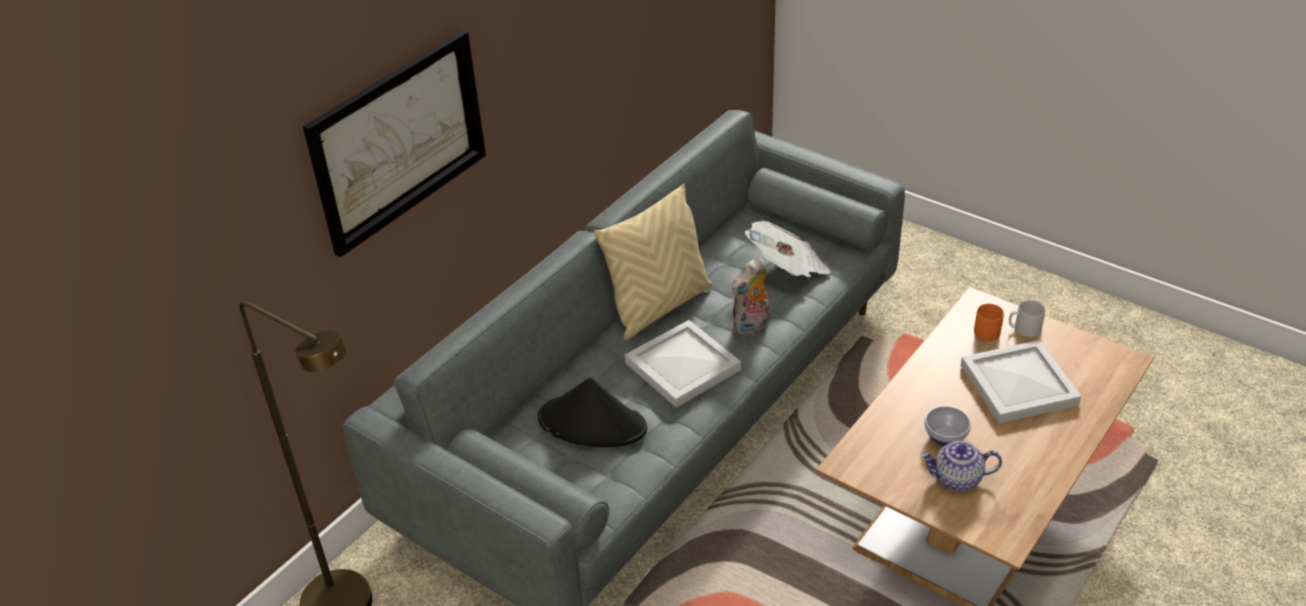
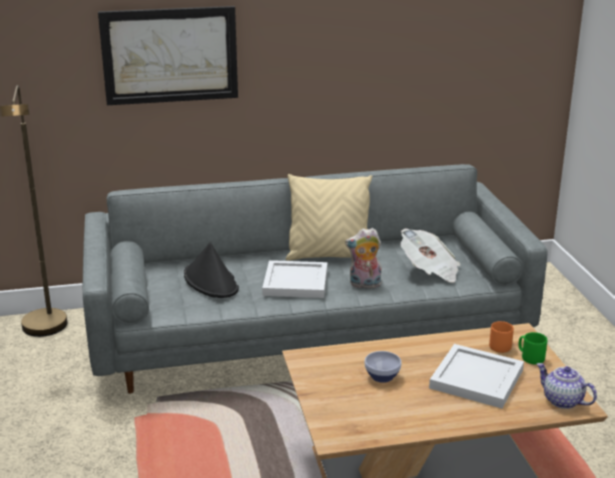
camera: 40 degrees right, 15 degrees down
(957, 479) = (354, 397): teapot -> teapot (562, 401)
(1024, 329) = (530, 357): grey mug -> green mug

